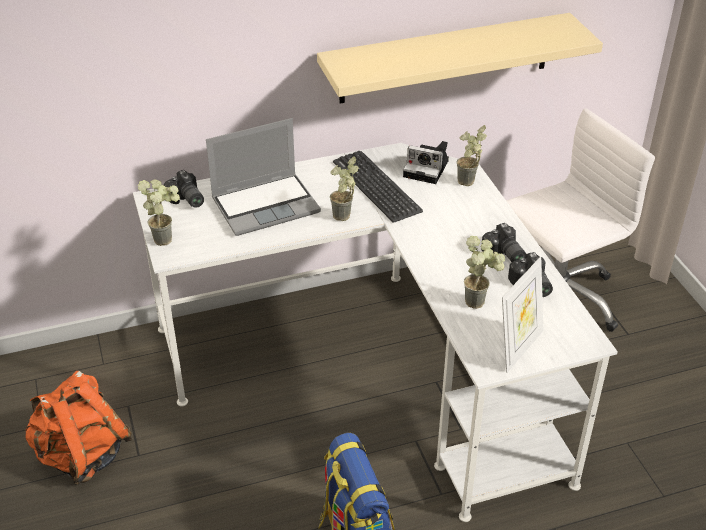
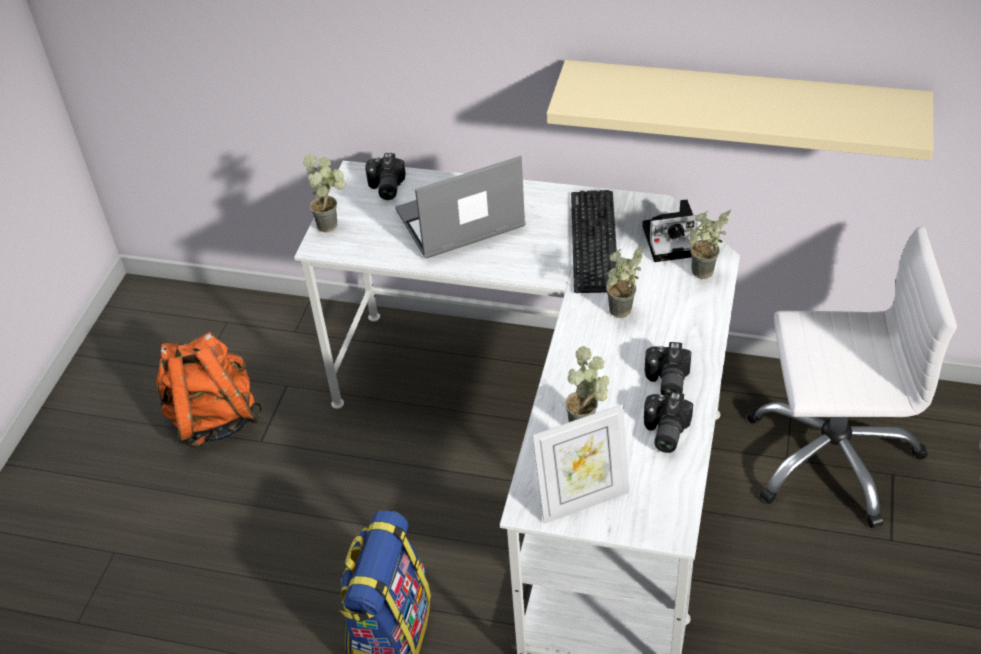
camera: 35 degrees right, 5 degrees up
(266, 205) = (459, 222): laptop -> laptop turned 150 degrees clockwise
(344, 219) = (526, 269): potted plant -> potted plant (621, 316)
(428, 169) = (672, 240): camera -> camera turned 60 degrees counterclockwise

